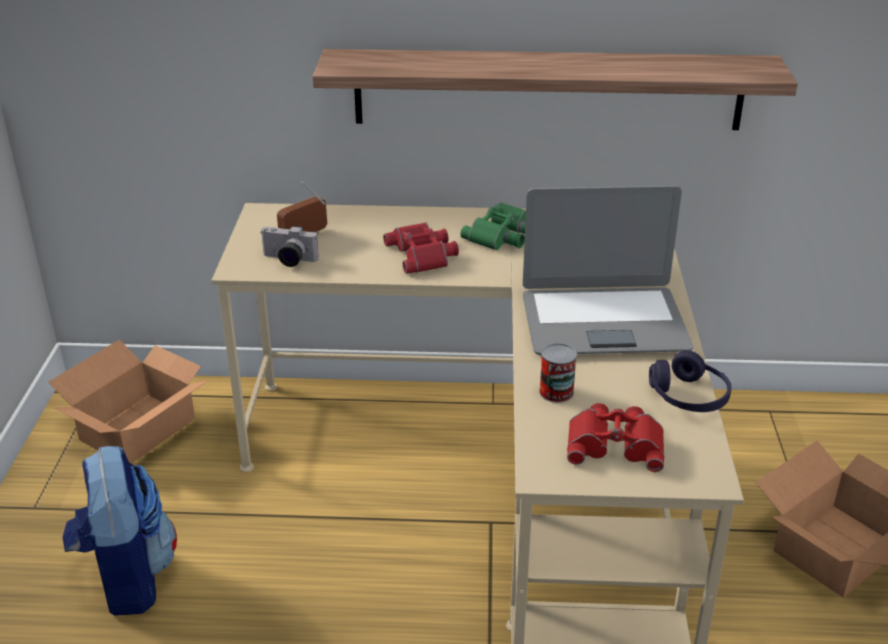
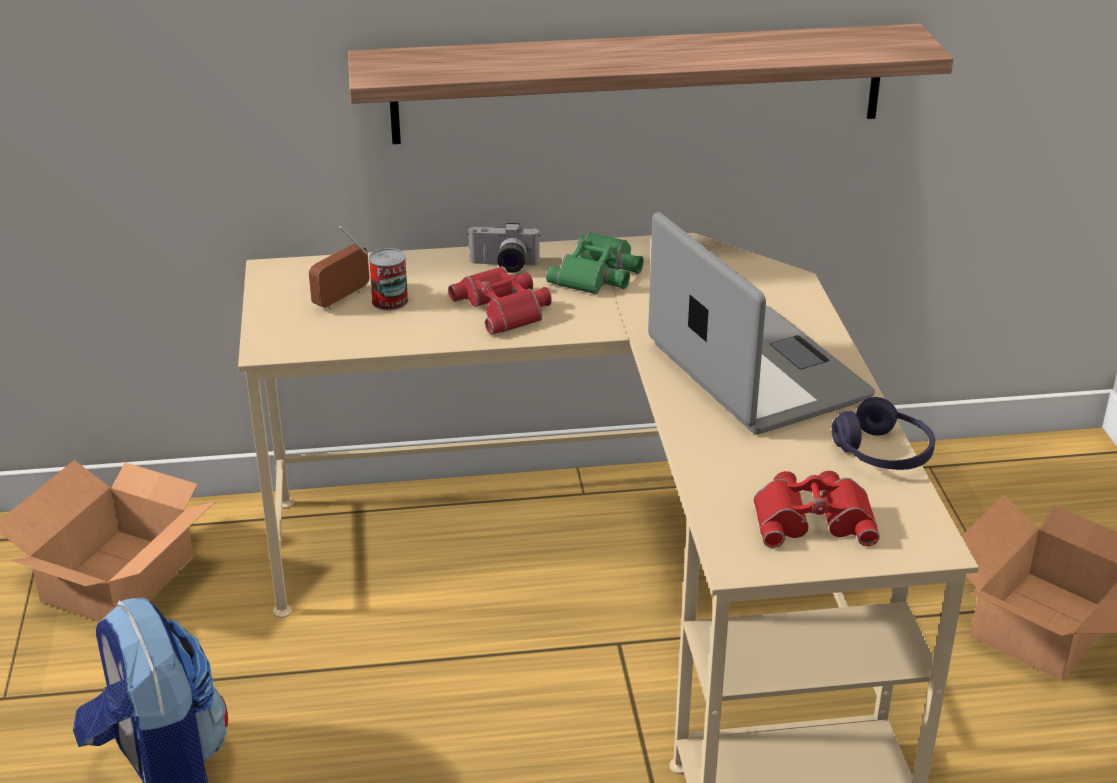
camera: 10 degrees left, 0 degrees up
(288, 260) = (331, 331): camera -> camera (503, 266)
(556, 392) = (724, 464): can -> can (390, 301)
(603, 322) = (755, 373): laptop -> laptop turned 105 degrees counterclockwise

